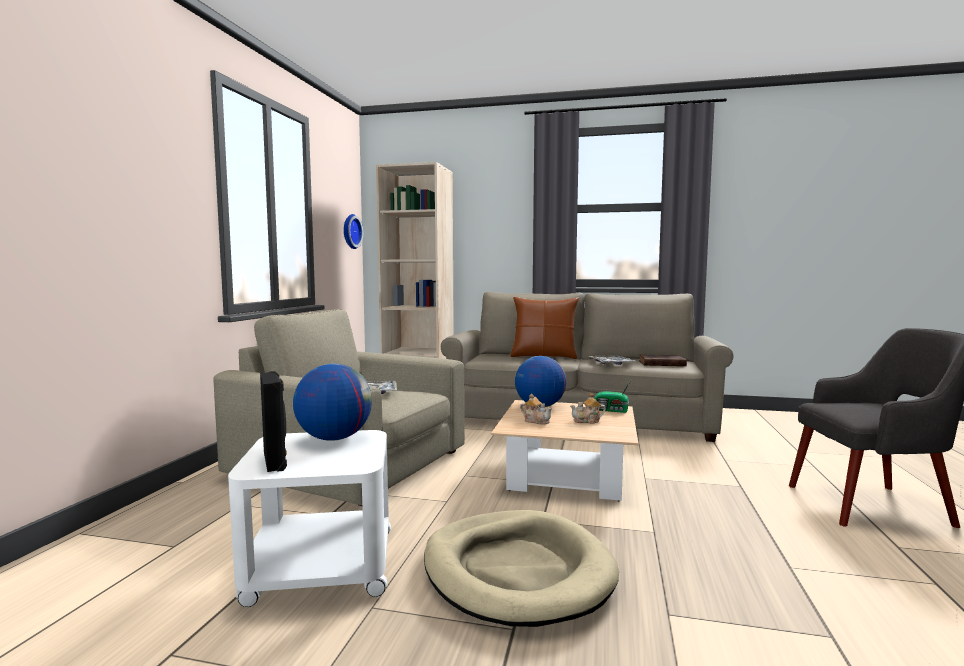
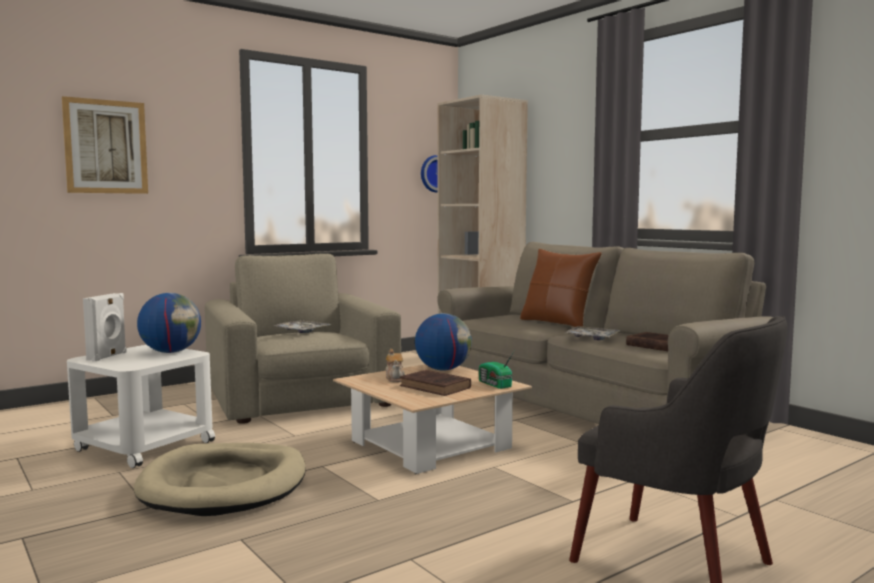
camera: 40 degrees right, 0 degrees up
(74, 168) = (106, 147): none -> picture
(276, 461) = (108, 356): black speaker -> white speaker
(587, 421) = (436, 387): teapot -> brown book

